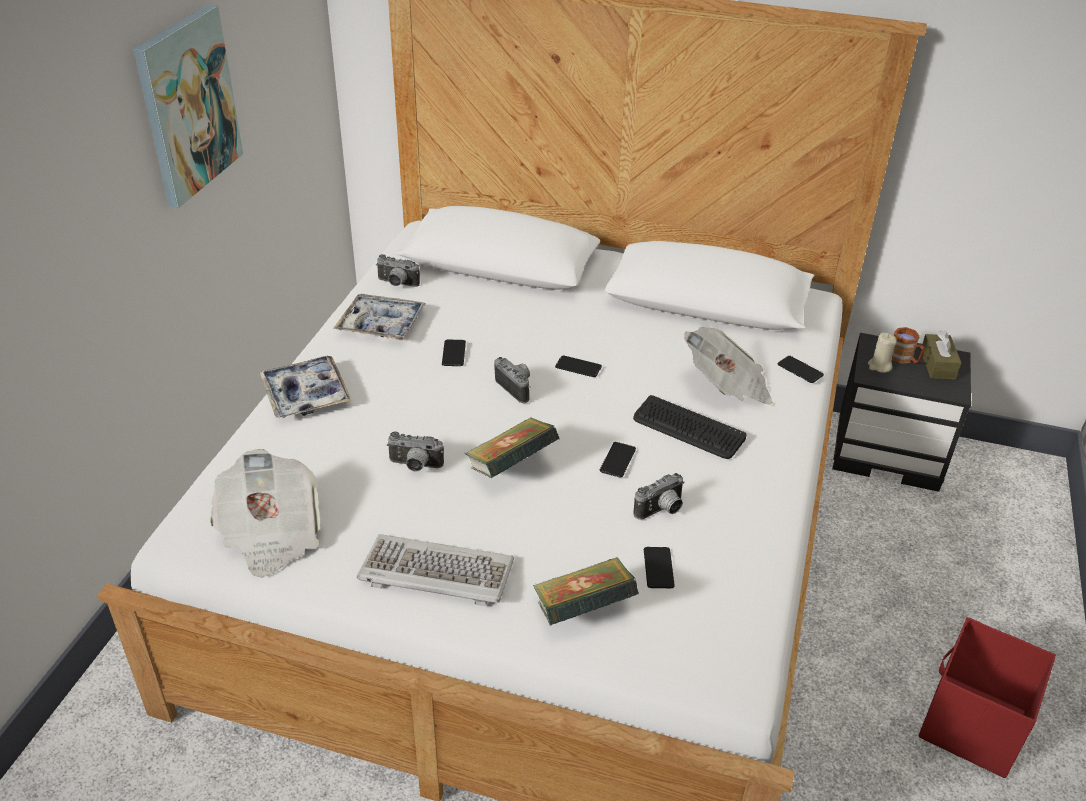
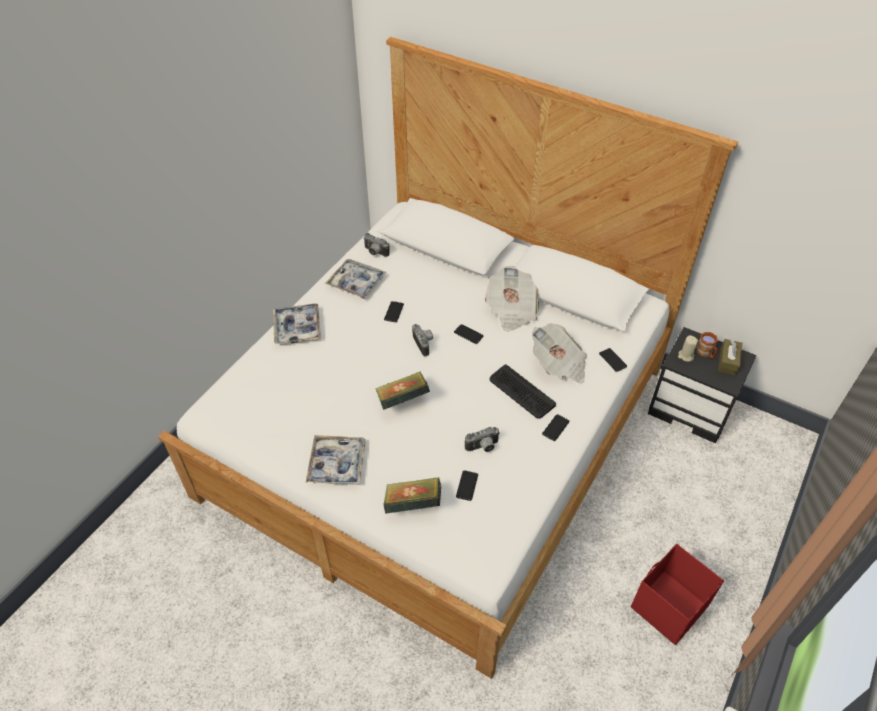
camera: 15 degrees right, 10 degrees up
(188, 105) = (242, 143): picture -> none
(270, 534) = (253, 420): newspaper -> newspaper (511, 310)
(415, 466) = (345, 390): camera -> none
(435, 574) = (337, 464): keyboard -> tray
(617, 460) = (469, 407): phone -> phone (555, 428)

